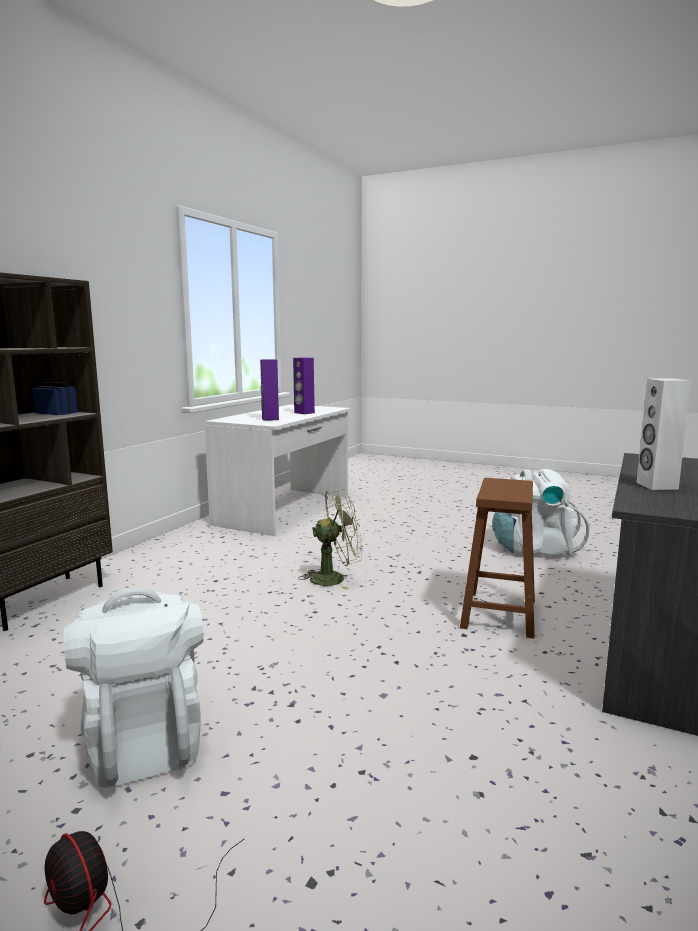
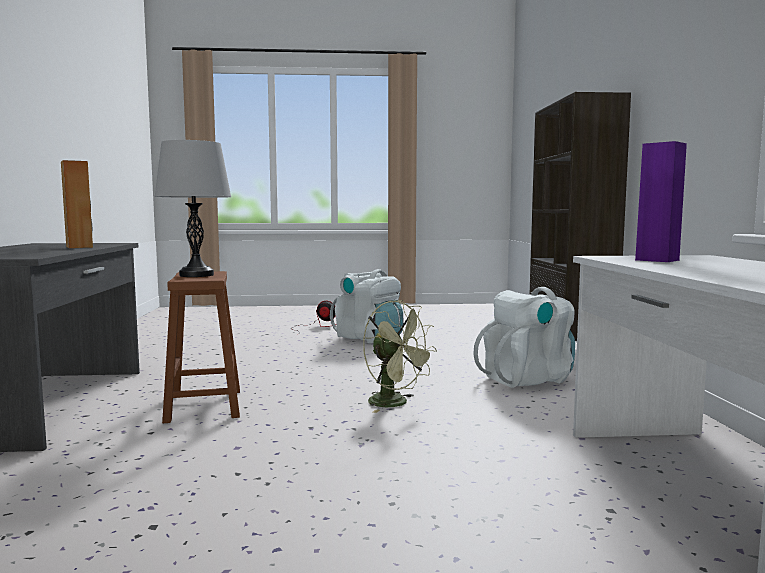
camera: 150 degrees right, 5 degrees down
(304, 413) = (715, 271): purple speaker -> none
(334, 578) = (395, 404): green fan -> green fan turned 90 degrees counterclockwise
(509, 491) = (196, 275): none -> grey table lamp
(534, 549) = (130, 508): white backpack -> white backpack (528, 379)
(656, 486) = (80, 247): white speaker -> brown speaker

